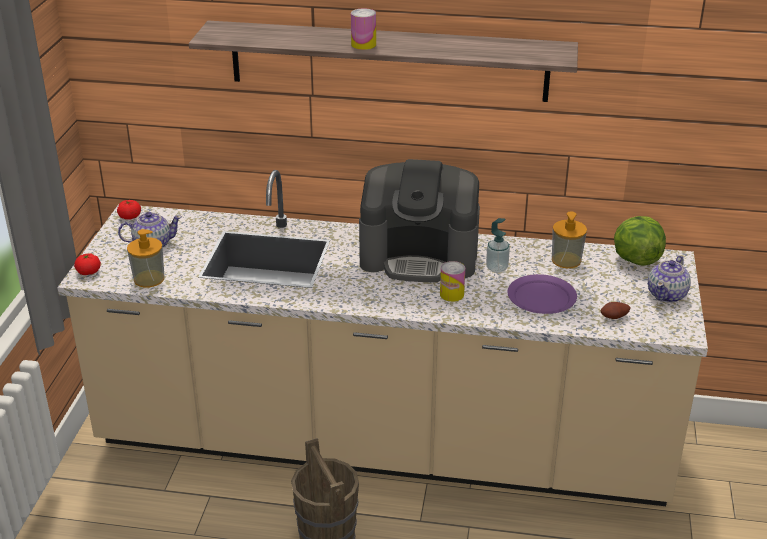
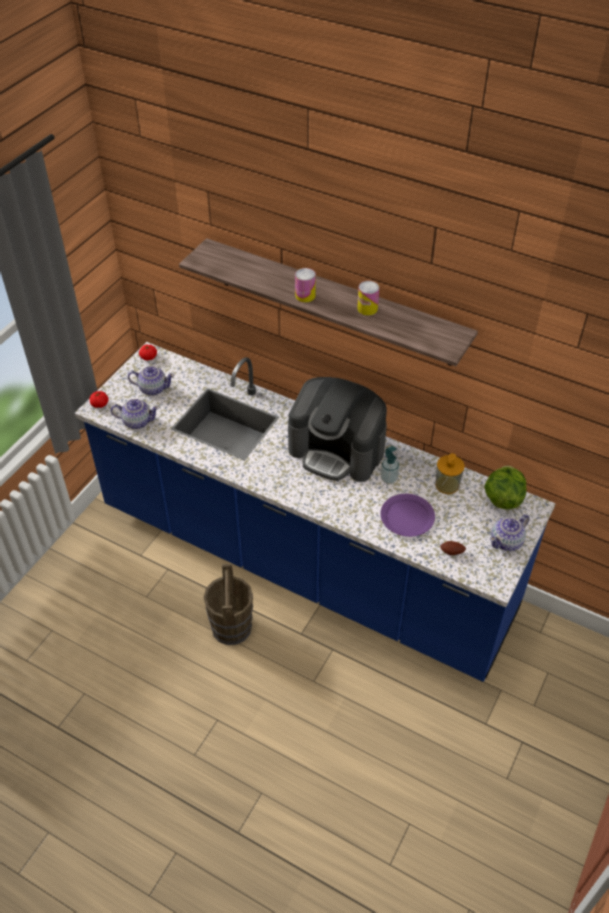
camera: 20 degrees right, 15 degrees up
(149, 279) = (137, 421): soap dispenser -> teapot
(383, 442) = (304, 560): beige counter -> blue counter
(451, 294) = (341, 495): can -> can (367, 309)

